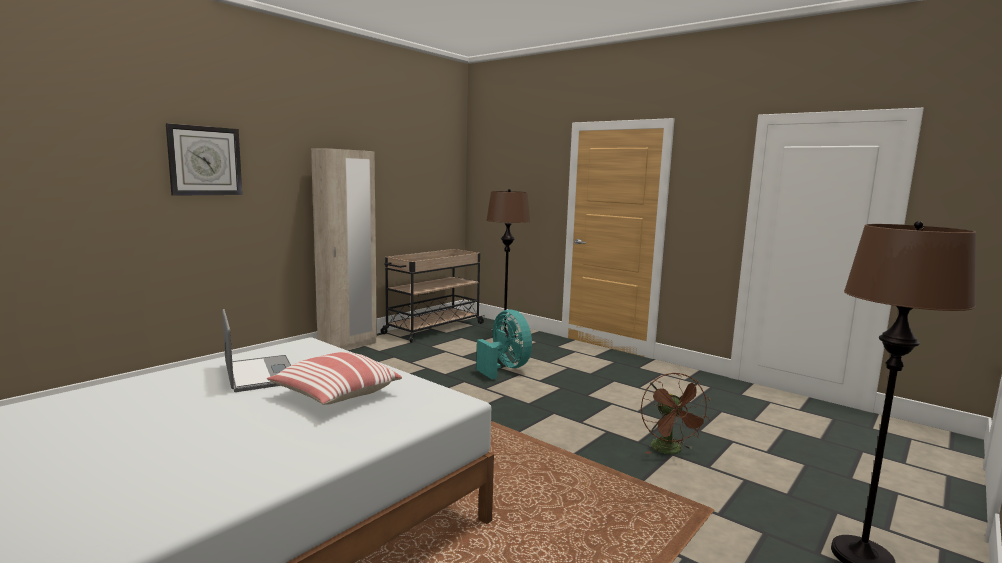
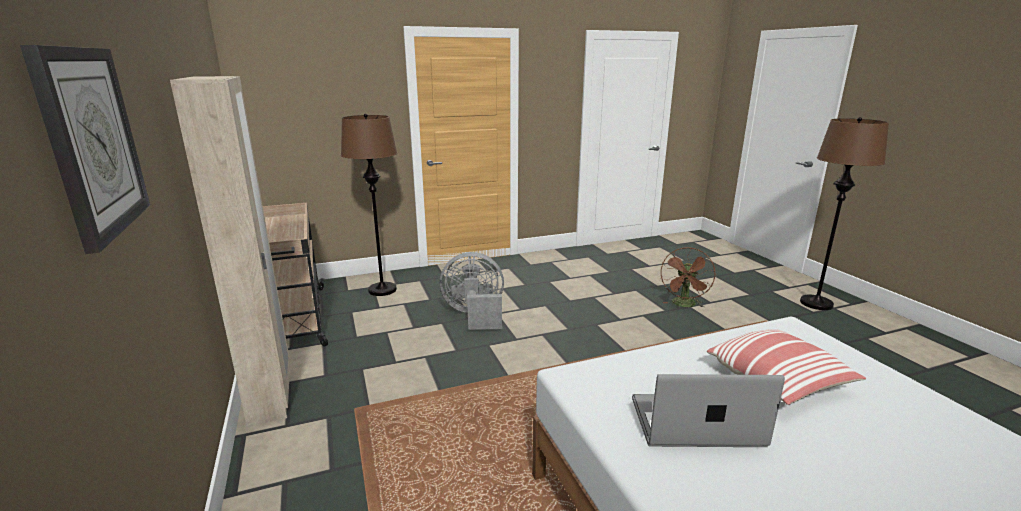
camera: 60 degrees left, 10 degrees up
(505, 368) = (474, 315): turquoise fan -> grey fan
(670, 451) = (684, 305): brown fan -> brown fan turned 90 degrees clockwise

